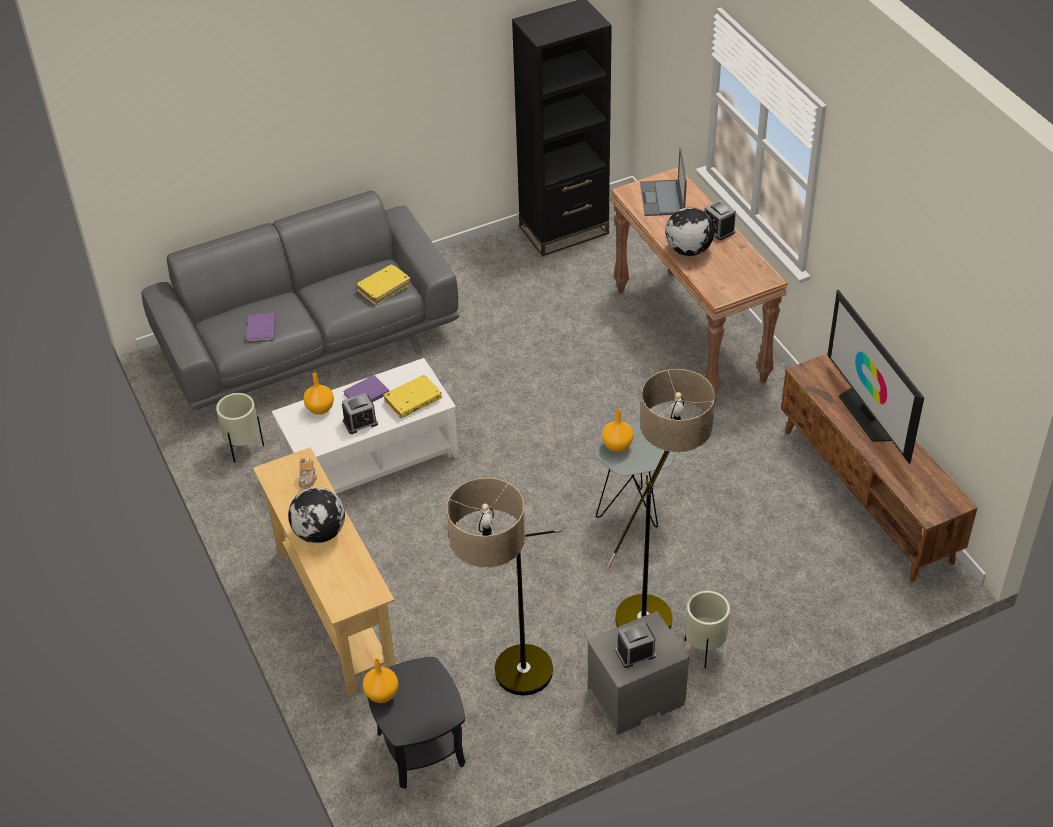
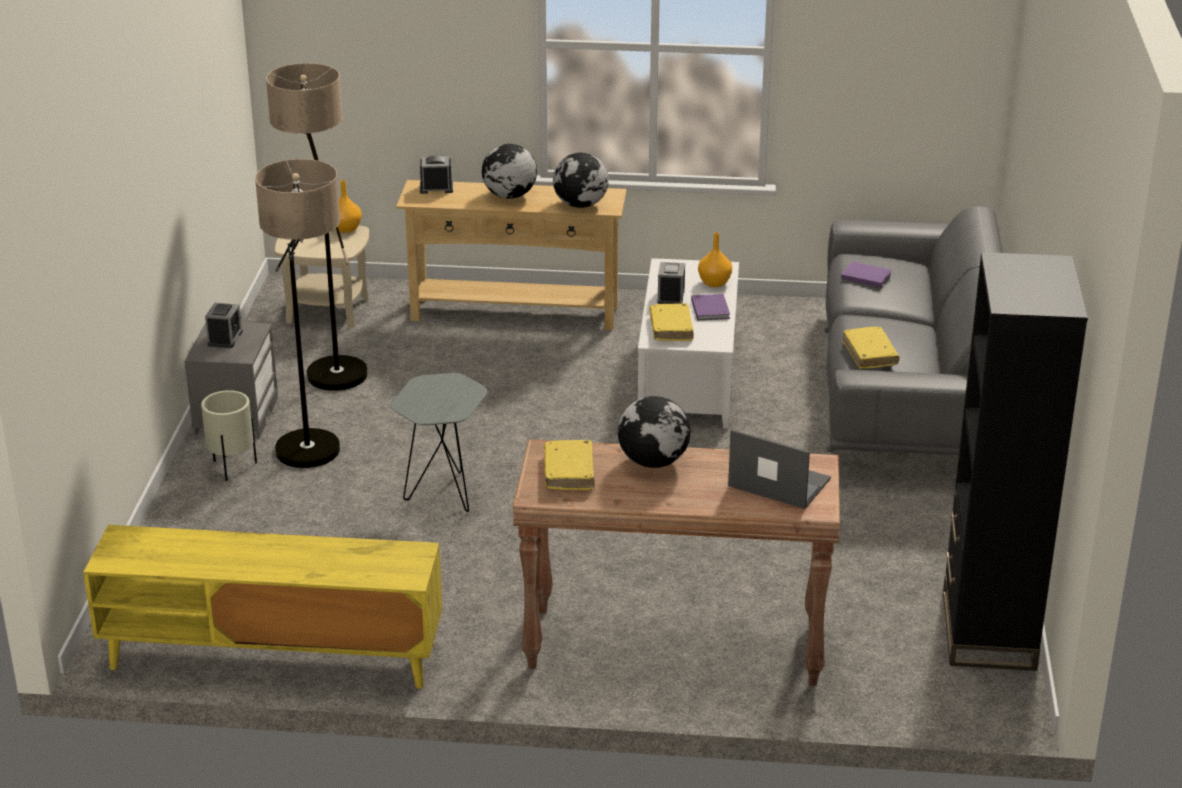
camera: 120 degrees right, 15 degrees down
(244, 448) = (775, 322): beige planter -> none
(308, 479) = (580, 205): teapot -> globe
(420, 748) = (328, 311): black side table -> beige side table
(617, 446) = (453, 388): orange vase -> none
(718, 229) = (670, 498): alarm clock -> alarm clock (436, 188)
(733, 276) = (569, 472): none -> yellow book
(867, 495) = (271, 657): brown tv stand -> yellow tv stand
(868, 415) = (298, 565): television -> none

